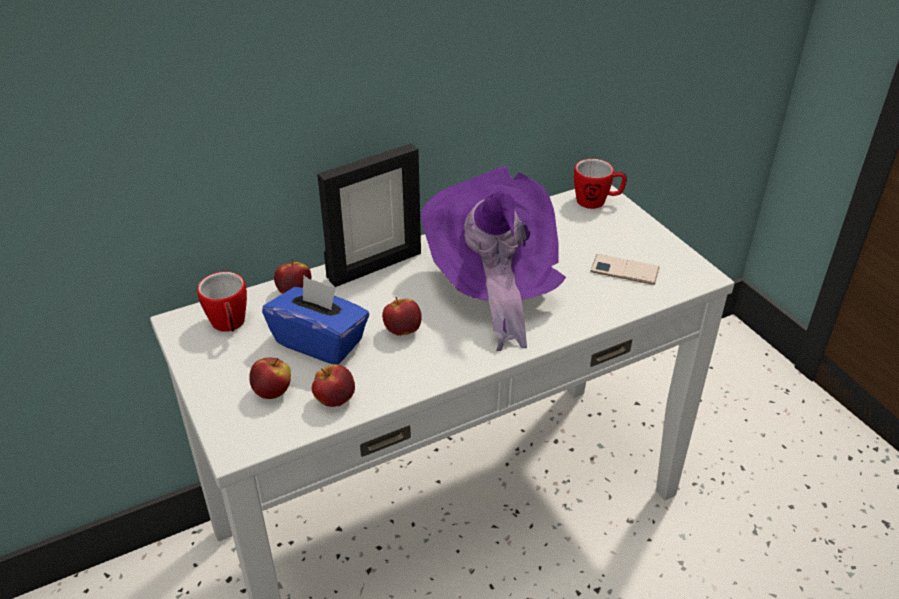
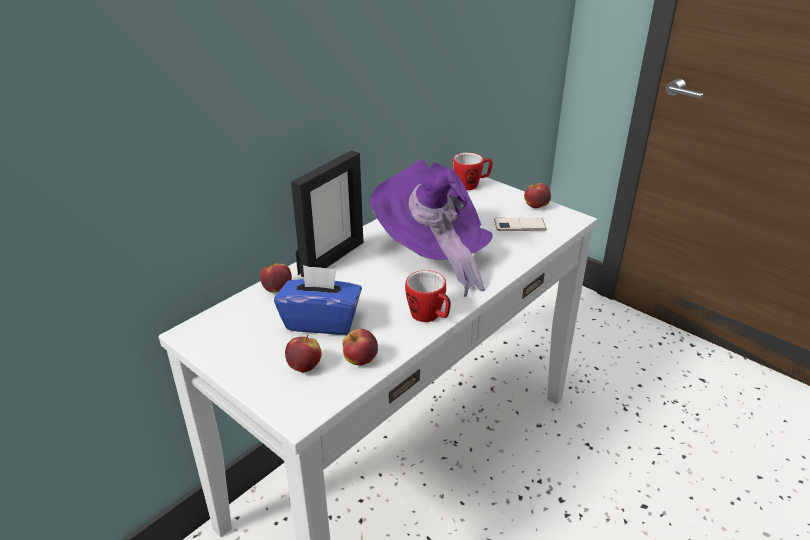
camera: 20 degrees left, 5 degrees down
(229, 326) = (236, 326): mug -> mug (429, 317)
(402, 331) = (383, 299): apple -> apple (536, 206)

